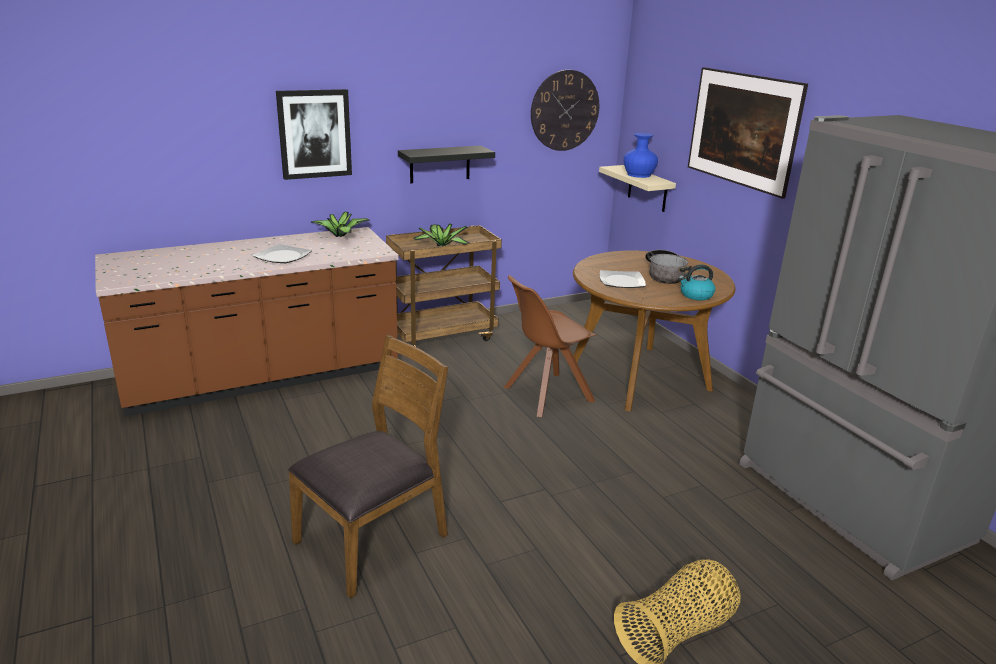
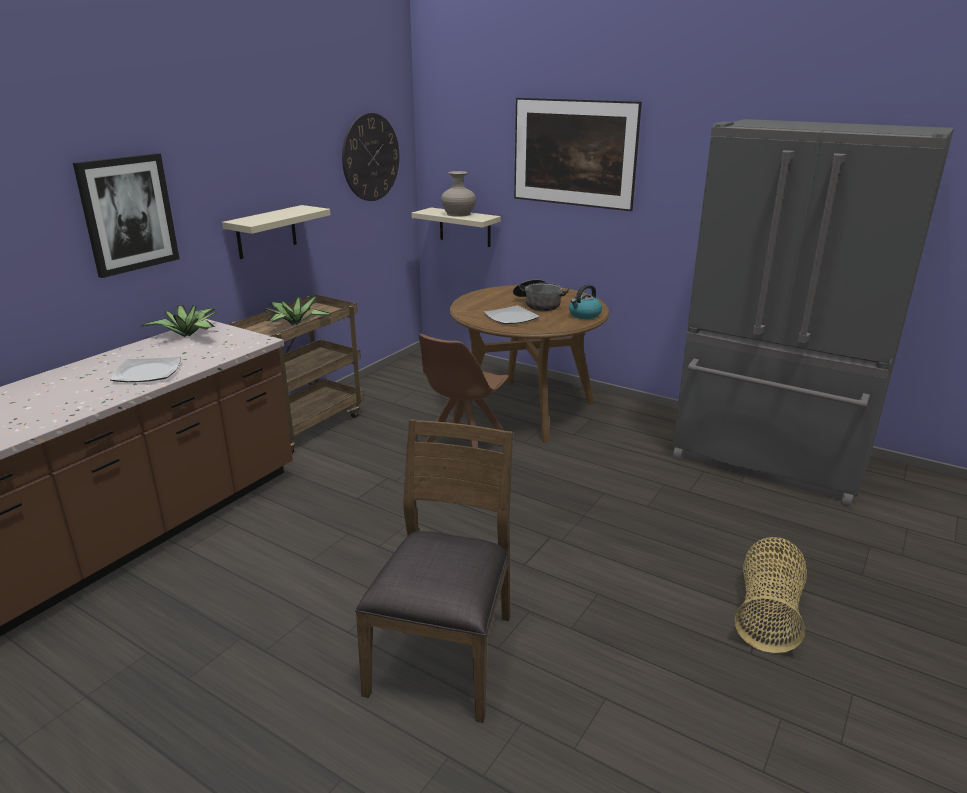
camera: 30 degrees left, 0 degrees up
(440, 164) = (266, 232): black shelf -> beige shelf
(639, 174) = (458, 214): blue vase -> beige vase

